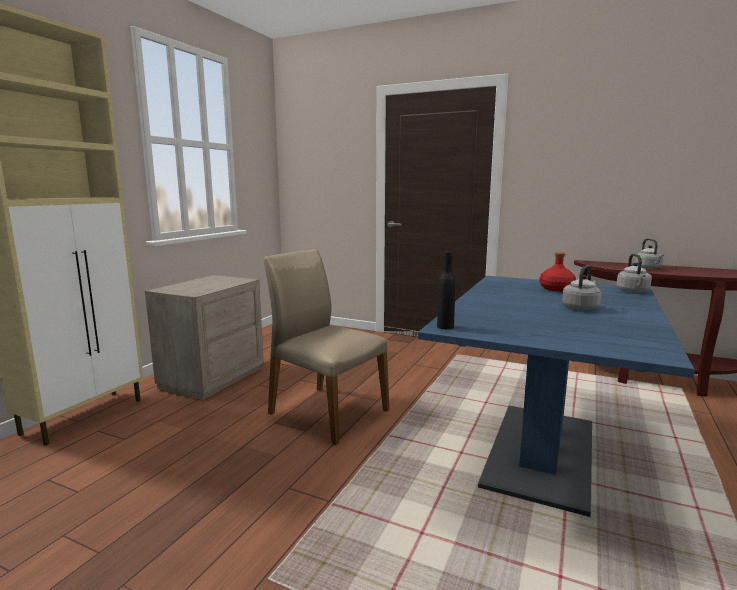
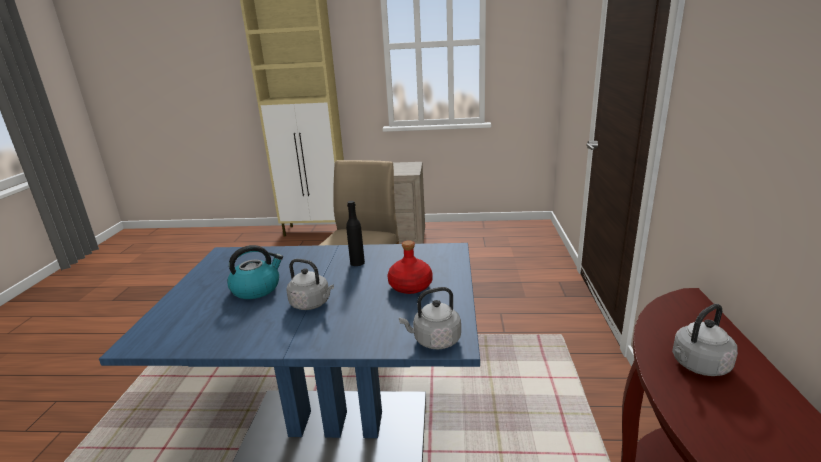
camera: 70 degrees right, 10 degrees up
(445, 326) = (227, 253): black bottle -> black bottle (357, 262)
(547, 319) = (257, 288): none -> kettle

